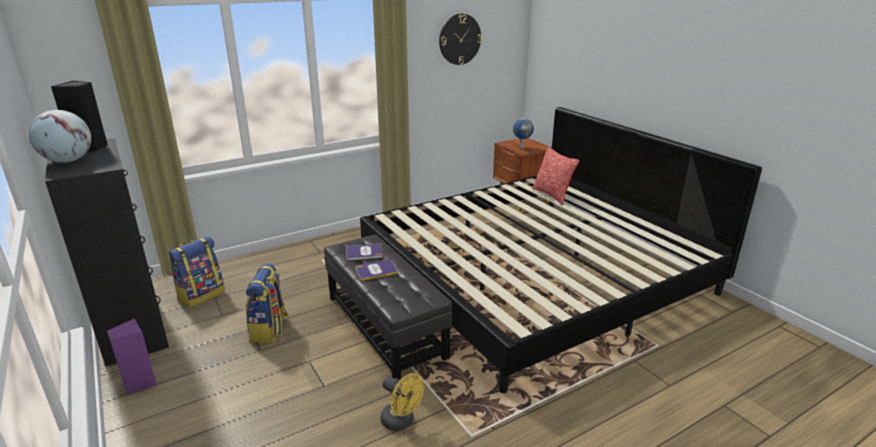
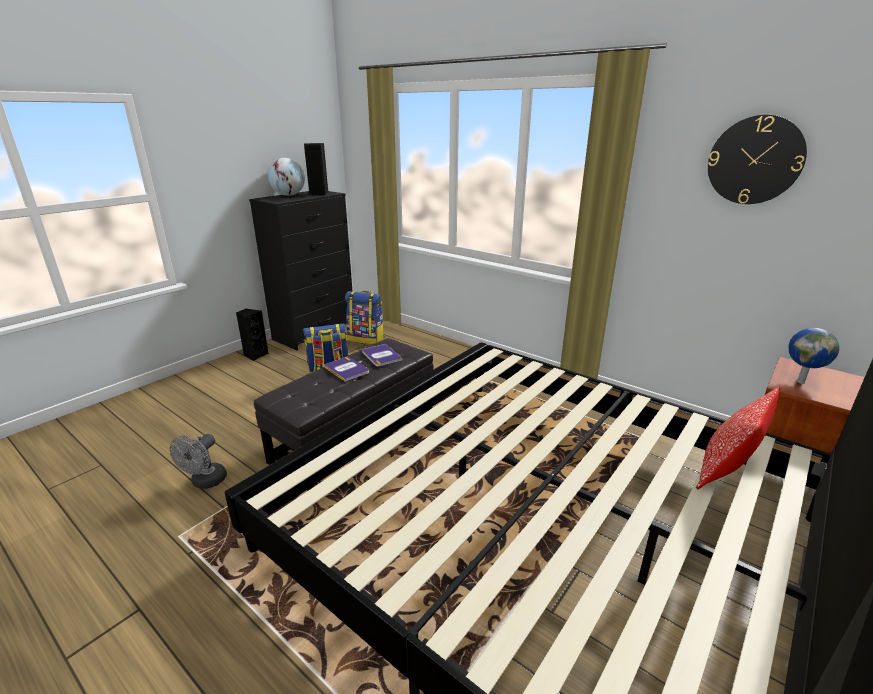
camera: 70 degrees right, 0 degrees up
(140, 383) = (255, 355): purple speaker -> black speaker
(401, 422) = (205, 482): yellow fan -> grey fan

